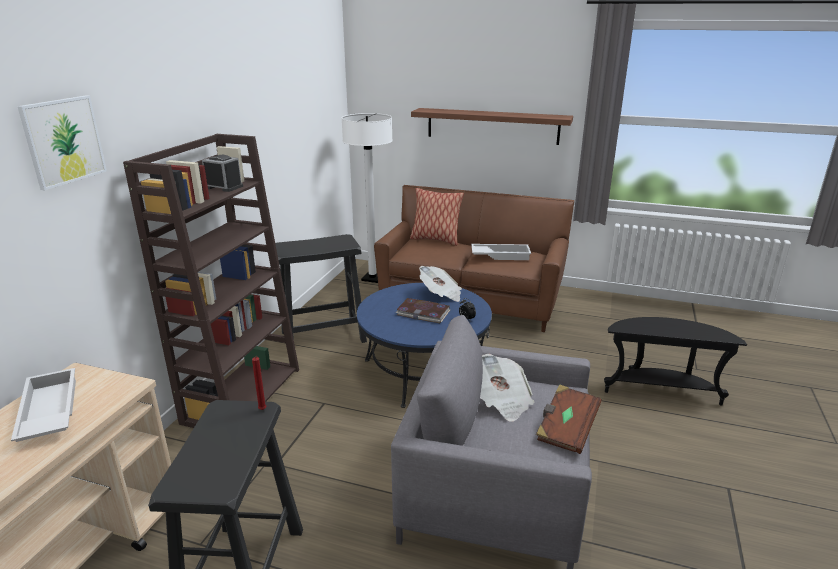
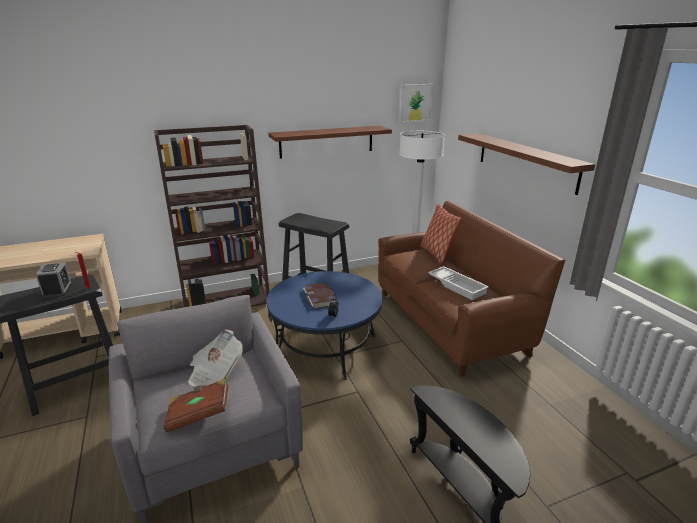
camera: 50 degrees right, 0 degrees up
(48, 412) = (54, 248): white tray -> none
(63, 141) = (115, 112): picture -> picture (415, 103)
(224, 187) = (229, 160): alarm clock -> alarm clock (57, 290)
(278, 143) = (326, 141): none -> brown shelf
(441, 294) = (358, 292): newspaper -> none

